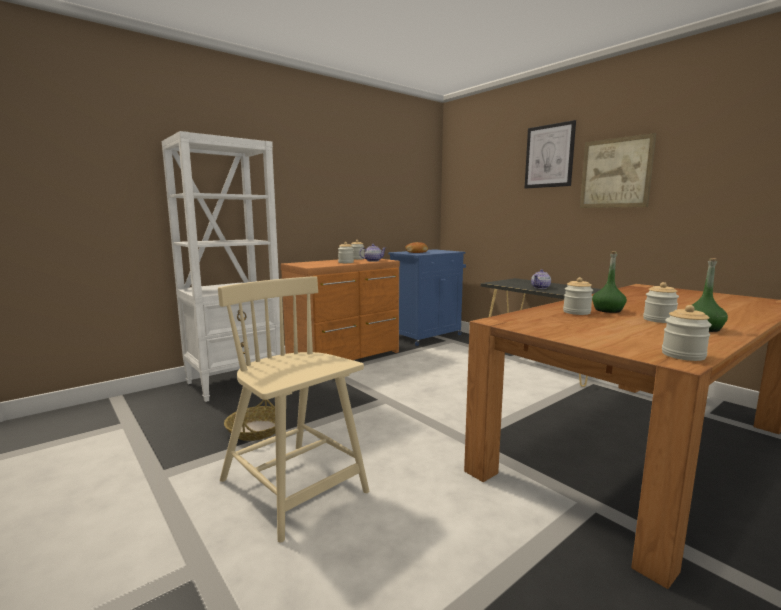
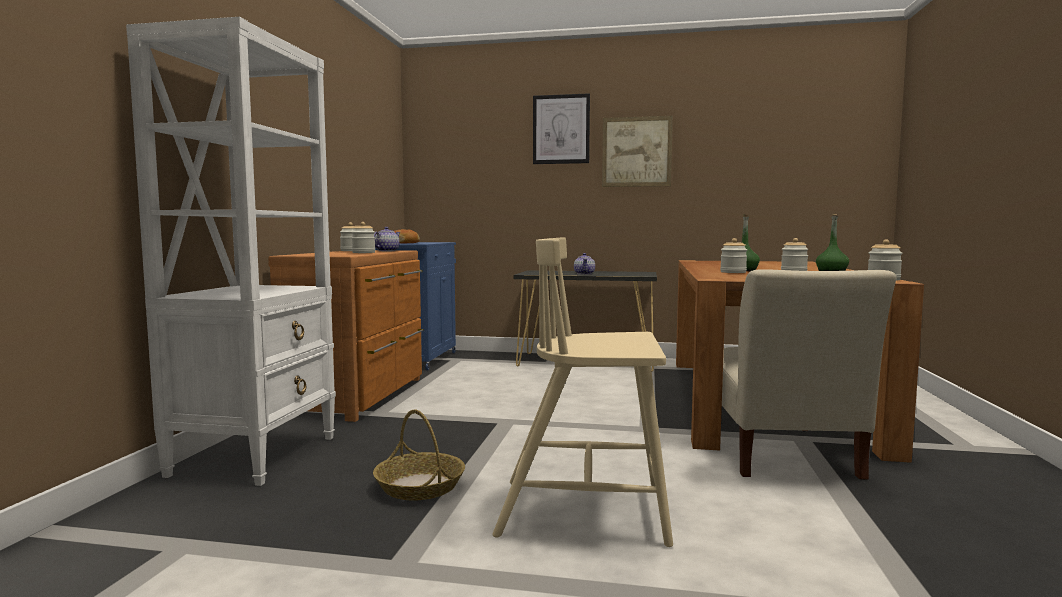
camera: 40 degrees left, 5 degrees down
(531, 510) = (780, 454): none -> beige chair

